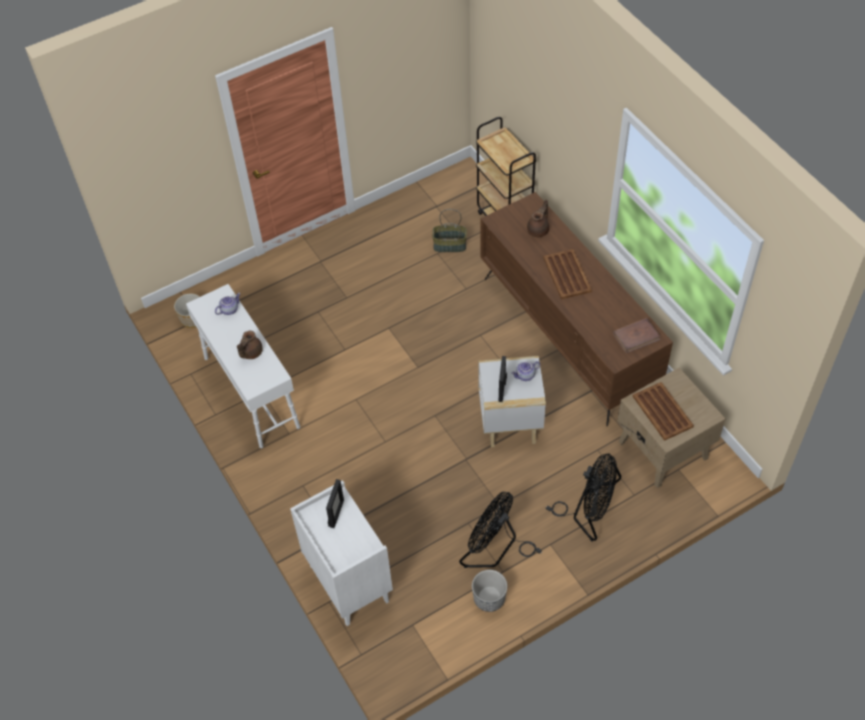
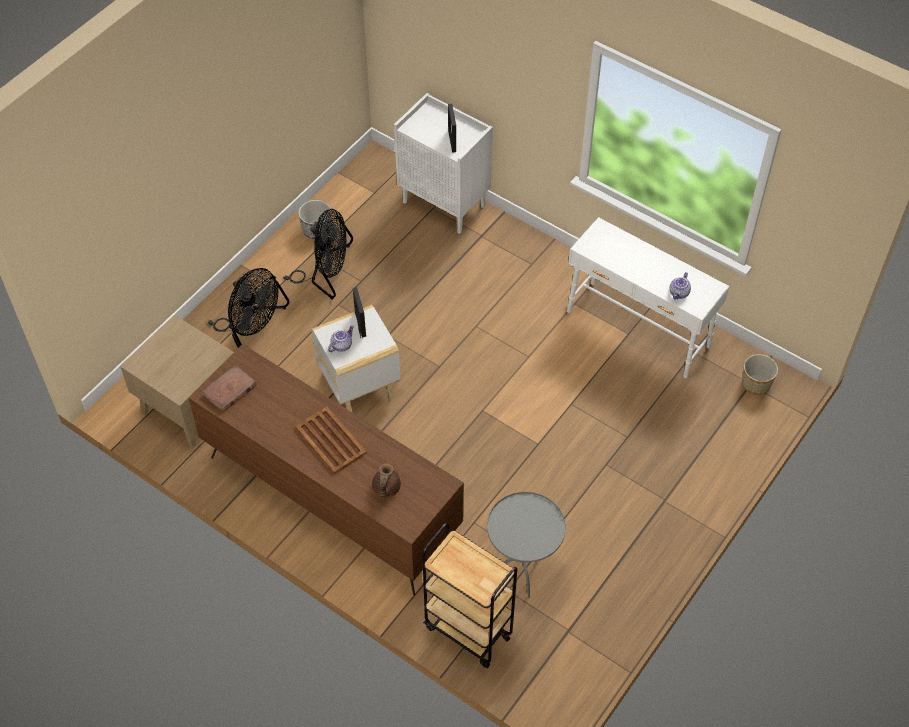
camera: 155 degrees right, 0 degrees up
(250, 352) = (626, 258): brown teapot -> none
(449, 246) = (522, 575): basket -> grey side table
(588, 508) = (250, 328): black fan -> black fan turned 150 degrees counterclockwise
(662, 412) = (187, 352): brown tray -> none

